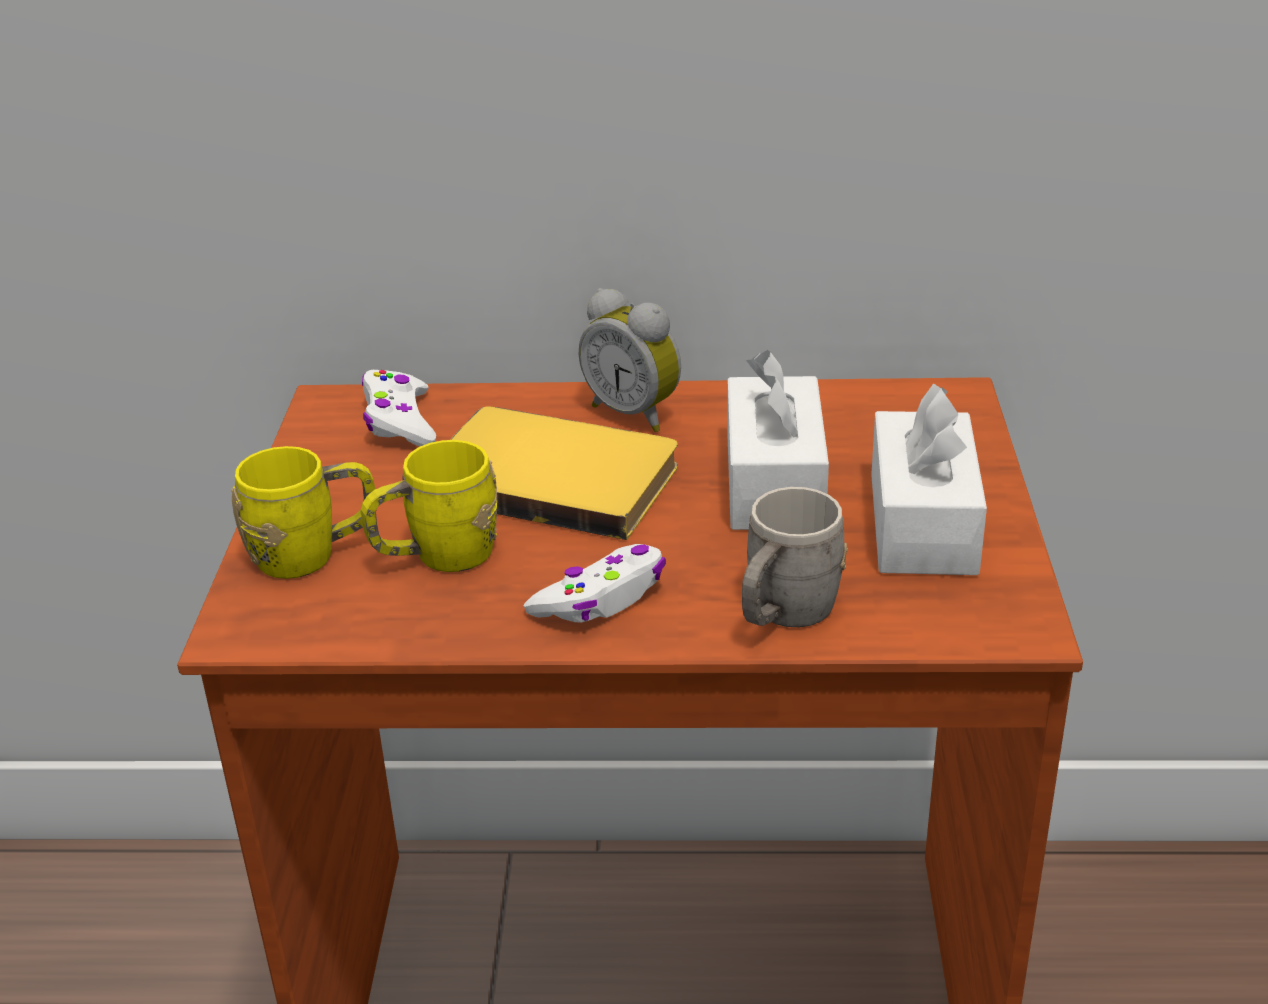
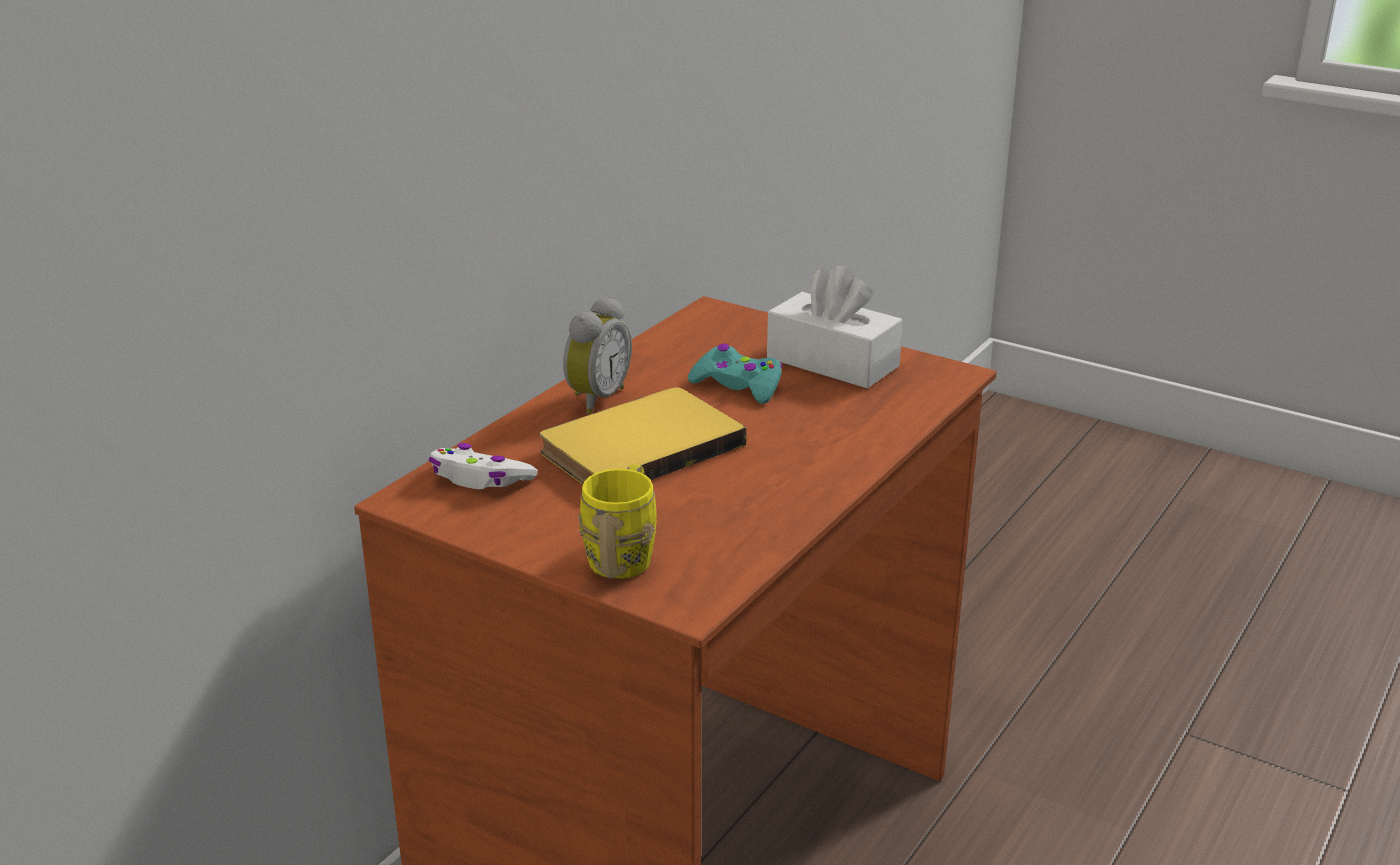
camera: 60 degrees left, 5 degrees down
(437, 557) = (686, 510): yellow mug -> none
(602, 598) = (800, 471): white game controller -> none
(635, 413) = (595, 399): alarm clock -> alarm clock turned 45 degrees counterclockwise
(774, 482) = (738, 385): white tissue box -> turquoise game controller
(783, 615) = (878, 426): grey mug -> none

